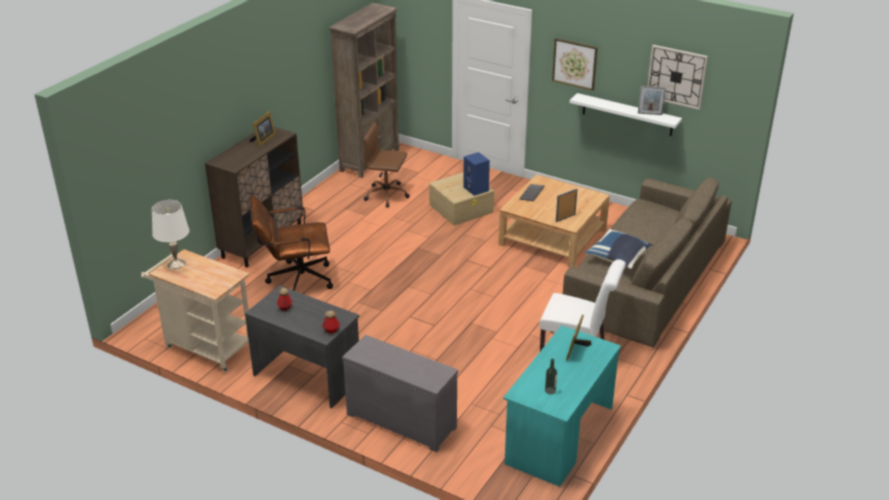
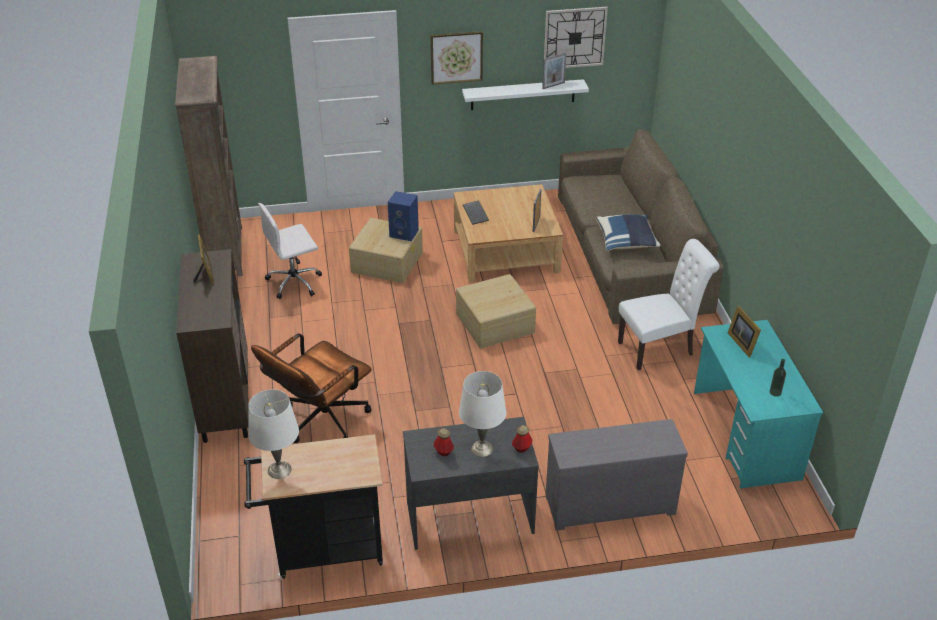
camera: 40 degrees left, 5 degrees up
(205, 347) = (322, 551): beige cart -> black cart
(308, 318) = (482, 448): none -> white table lamp
(387, 195) = (295, 282): brown office chair -> white office chair
(480, 277) = (494, 323): none -> beige storage box

